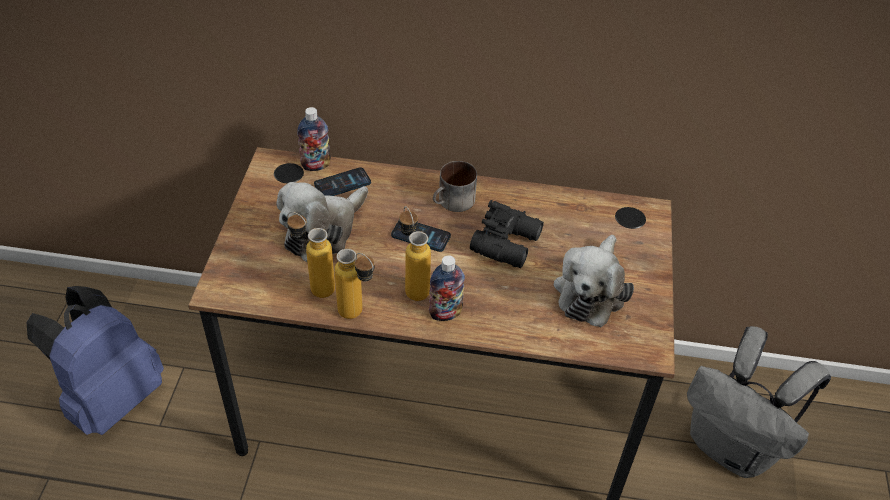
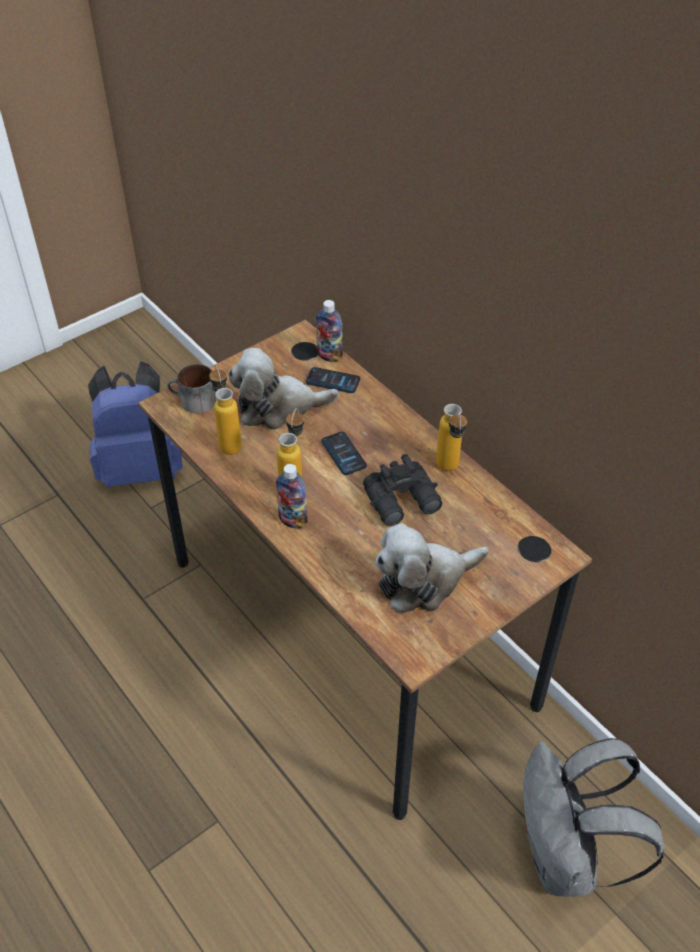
camera: 45 degrees right, 0 degrees up
(358, 315) = (232, 481): bottle -> bottle (449, 471)
(453, 202) = (399, 445): mug -> mug (193, 402)

